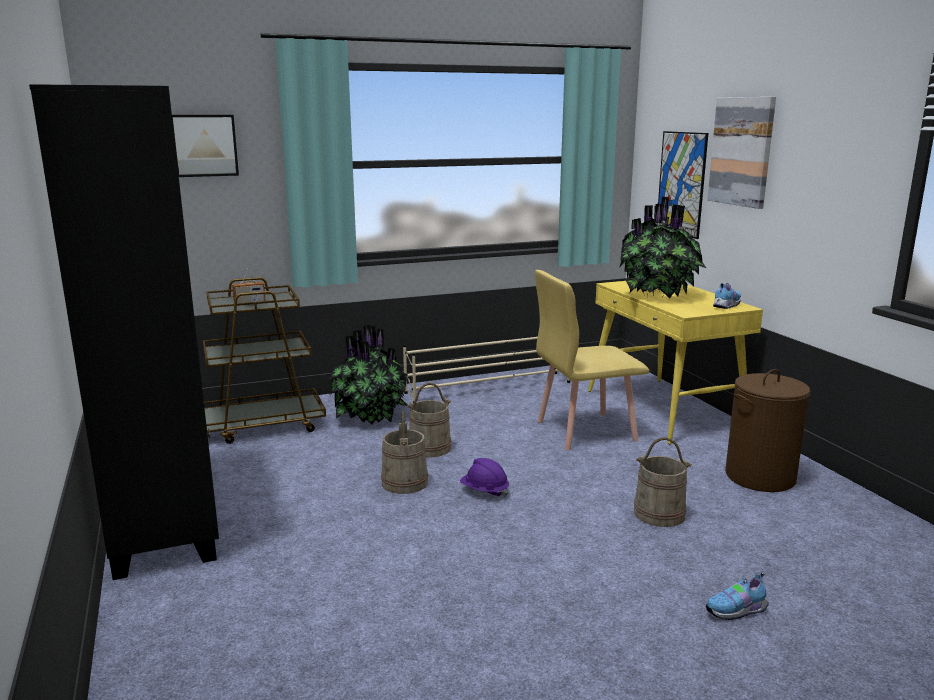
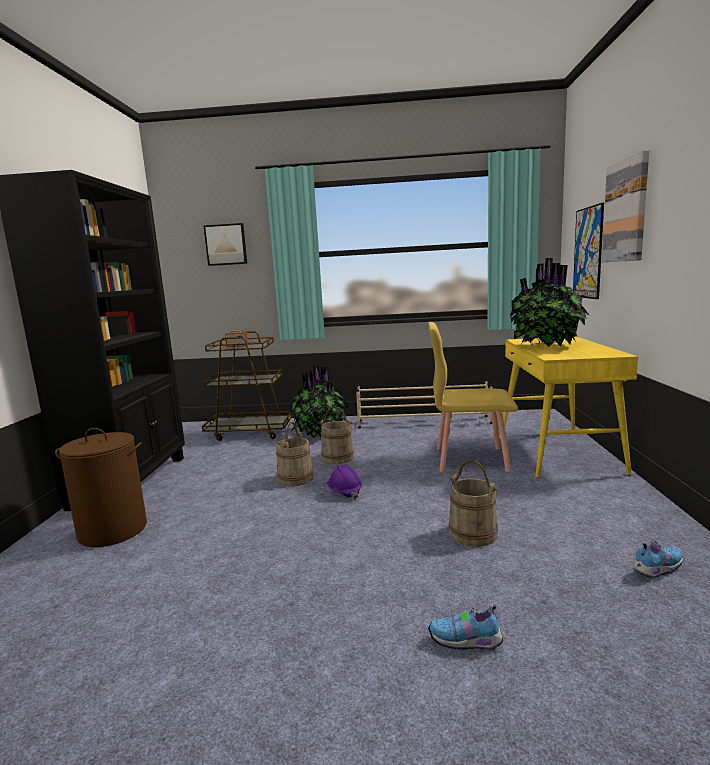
camera: 25 degrees right, 5 degrees down
(726, 306) = (601, 353): shoe -> shoe (656, 569)
(760, 476) = (608, 517): brown laundry basket -> brown laundry basket (113, 530)

